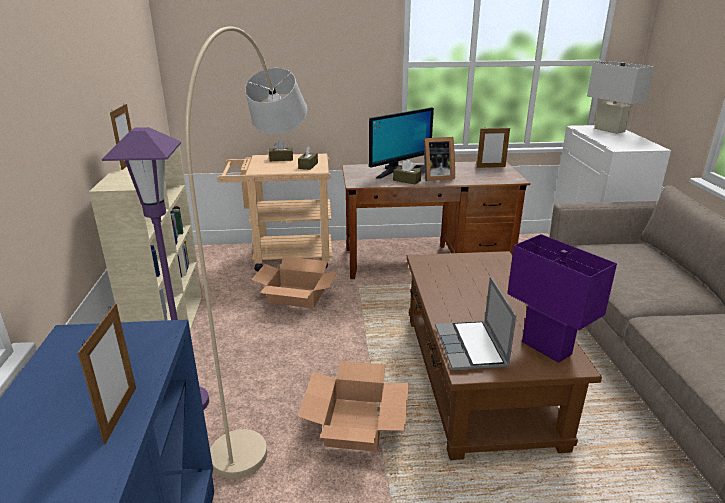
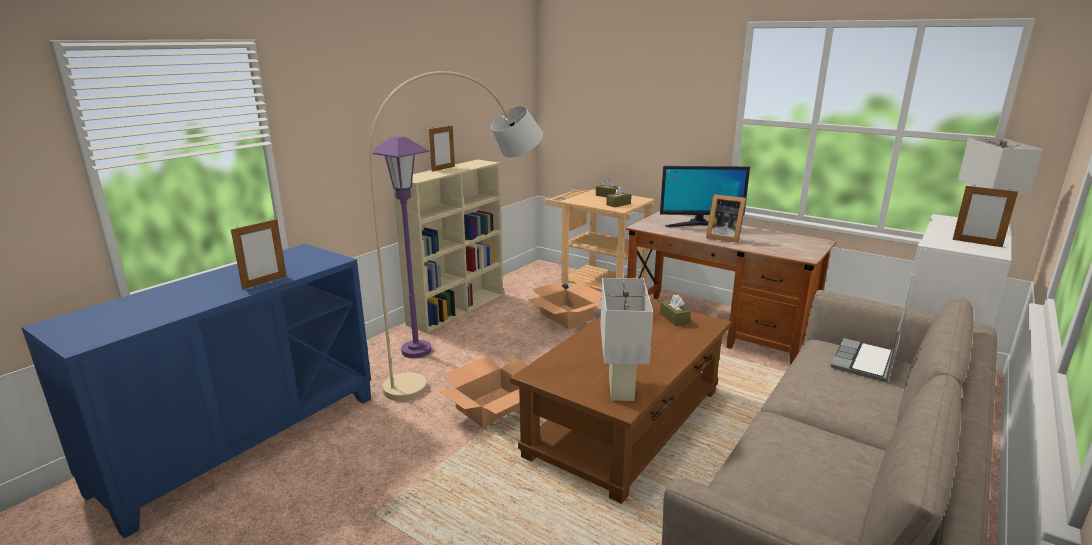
camera: 40 degrees right, 5 degrees down
(406, 180) = (689, 234): brown tissue box -> brown tissue box (674, 318)
(472, 347) = (564, 365): laptop -> laptop (865, 362)
(491, 167) = (803, 242): picture frame -> picture frame (977, 243)
(546, 348) = (621, 389): purple table lamp -> white table lamp

